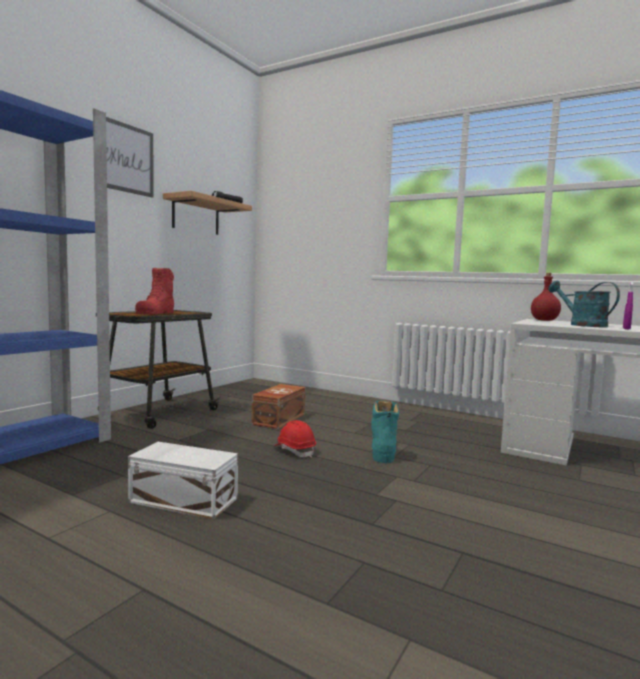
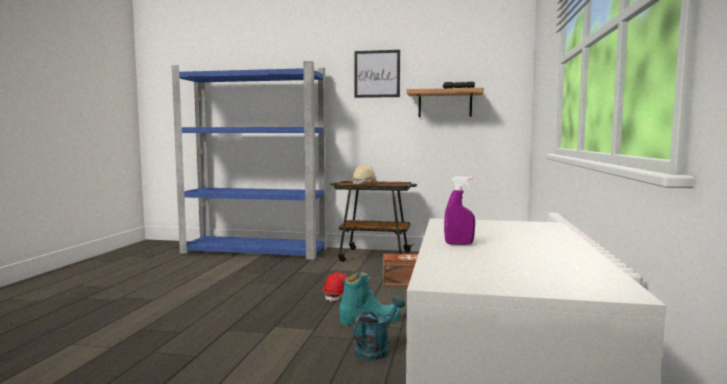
camera: 70 degrees right, 0 degrees up
(156, 313) = (365, 183): red boot -> beige hard hat
(183, 499) = (240, 287): white storage box -> none
(544, 320) = (539, 225): red bottle -> none
(582, 325) = (484, 233): turquoise watering can -> turquoise watering can (376, 349)

